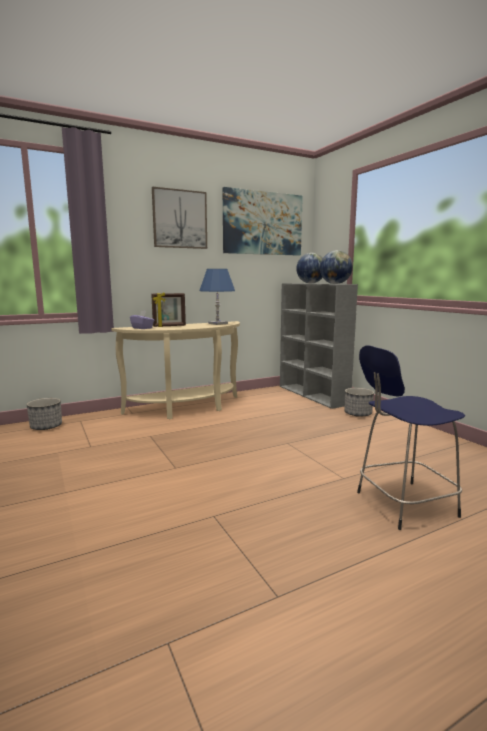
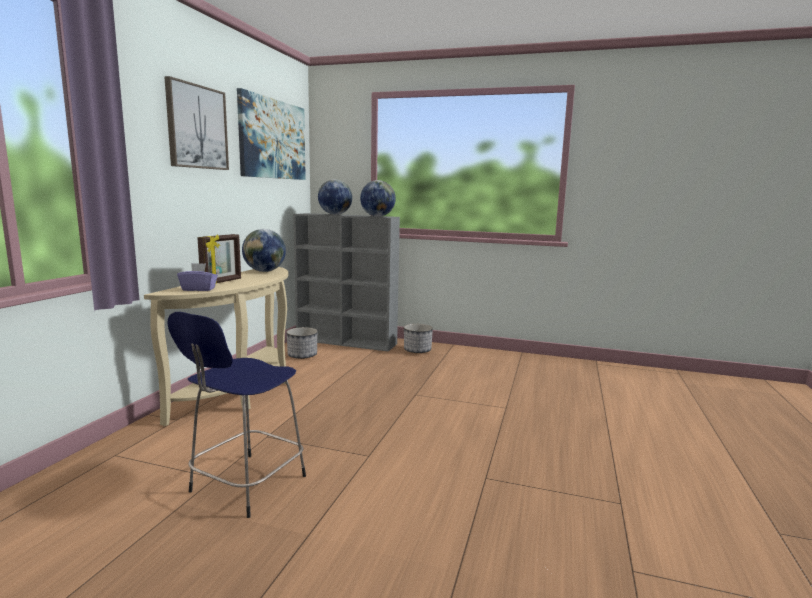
camera: 45 degrees left, 0 degrees up
(46, 427) = (70, 483): planter -> planter (302, 356)
(217, 323) = (264, 271): blue table lamp -> globe
(402, 504) = (567, 411): blue stool -> blue stool (245, 486)

